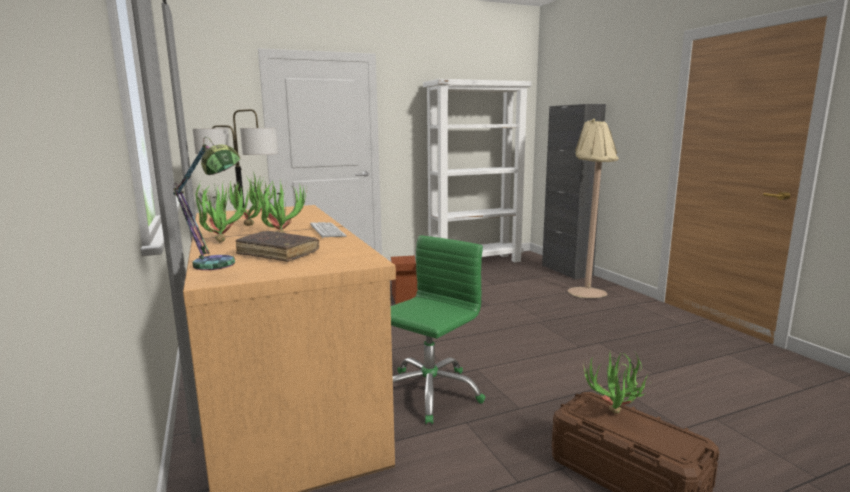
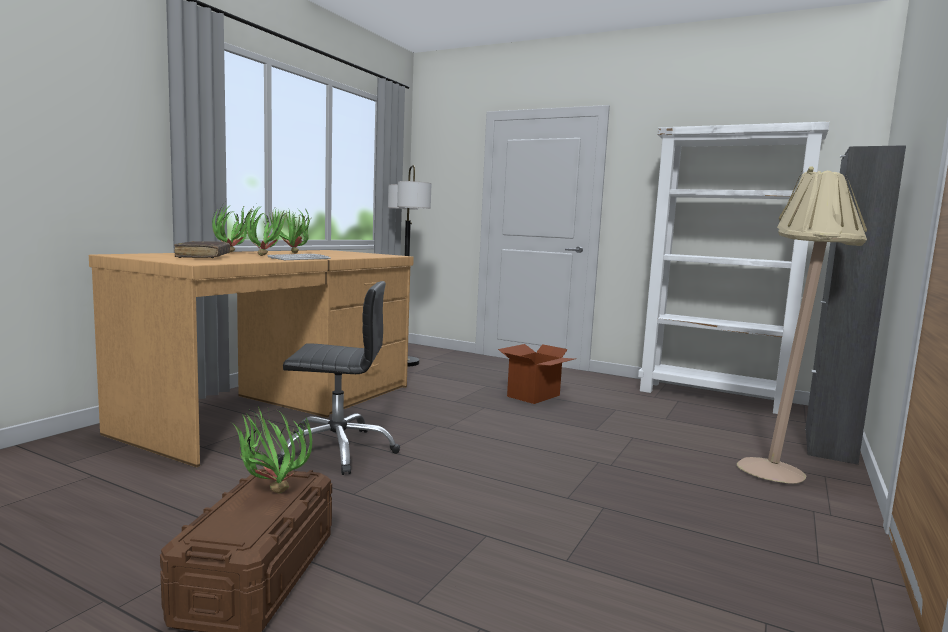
camera: 50 degrees right, 5 degrees down
(218, 267) = (151, 254): table lamp -> none
(429, 392) = (338, 450): green office chair -> black office chair

